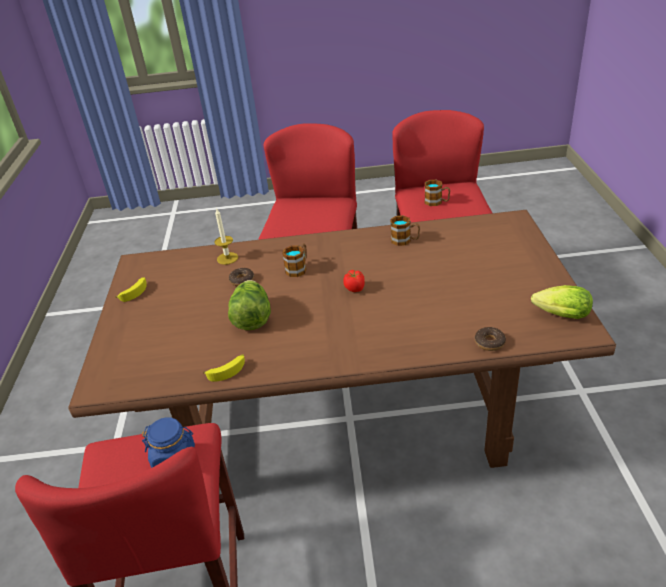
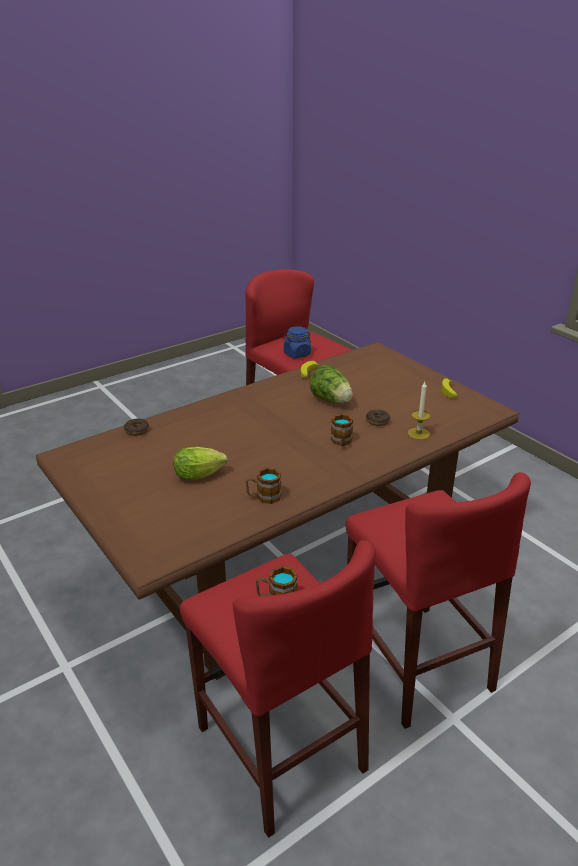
camera: 145 degrees right, 5 degrees down
(355, 288) = (273, 439): tomato -> none
(558, 315) = (83, 463): lettuce -> lettuce (202, 475)

